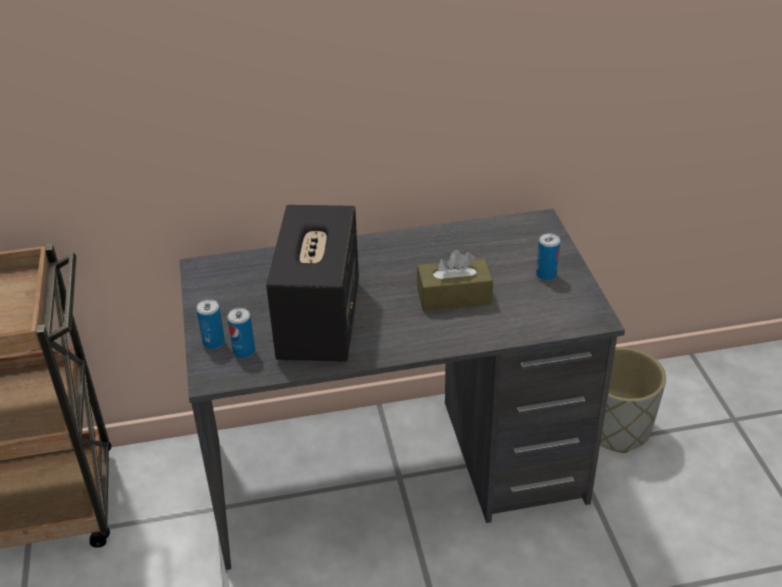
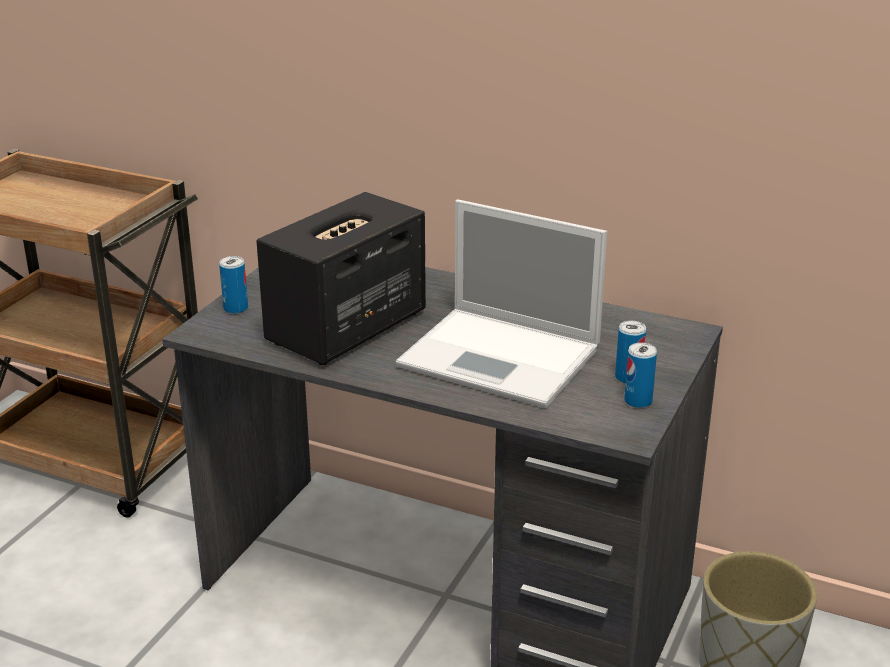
camera: 35 degrees right, 10 degrees down
(244, 351) = (251, 324): can -> can (638, 401)
(454, 296) = (503, 358): brown tissue box -> laptop

